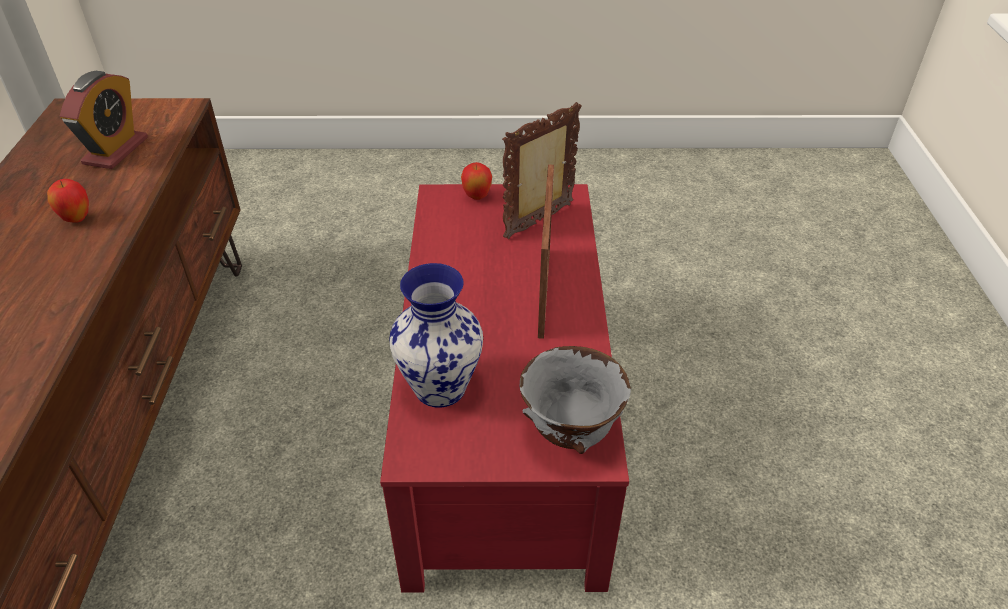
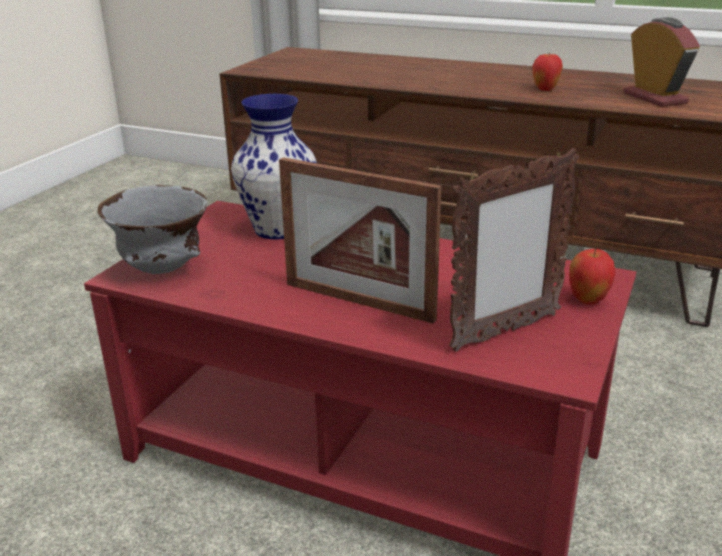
camera: 115 degrees right, 15 degrees down
(116, 151) = (654, 98): alarm clock -> alarm clock turned 150 degrees counterclockwise
(540, 221) = (504, 332): picture frame -> picture frame turned 75 degrees clockwise

